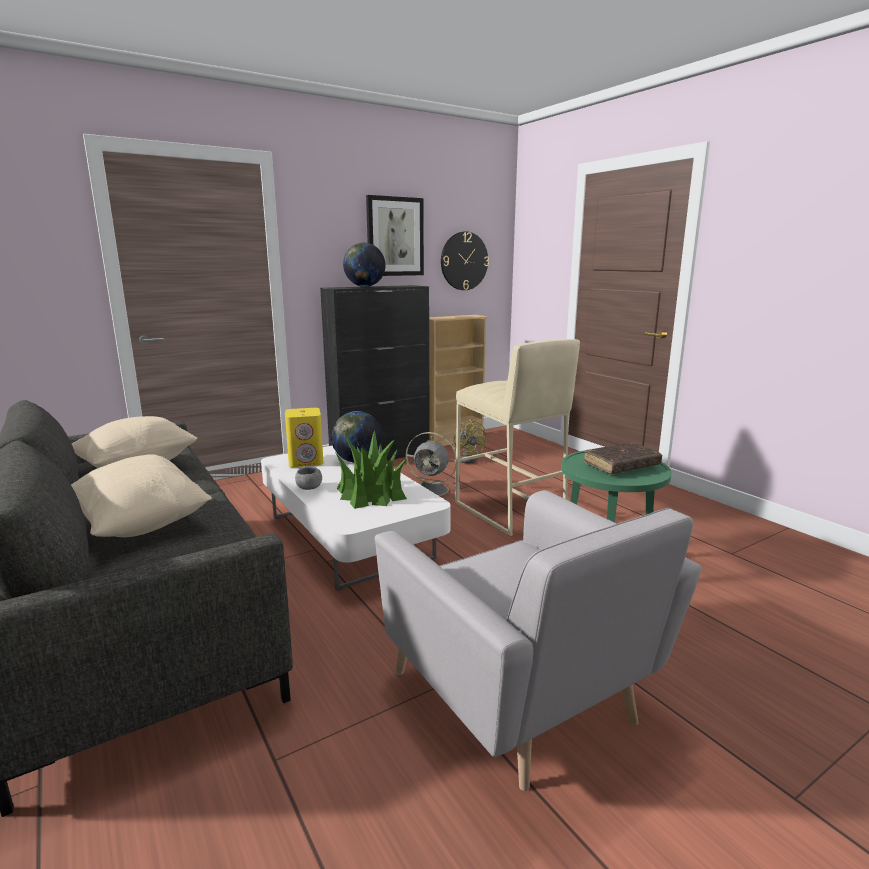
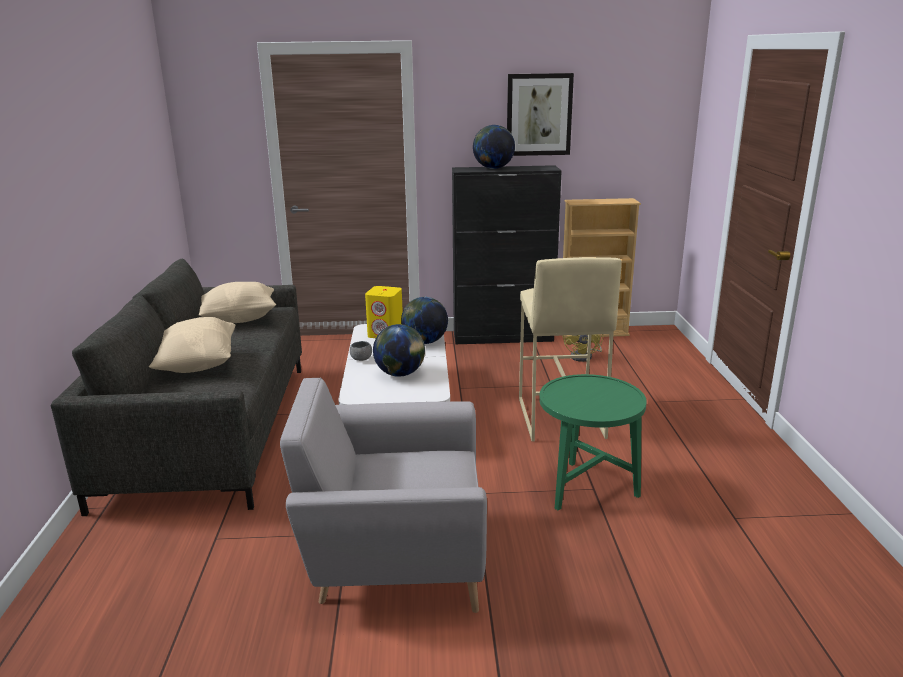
camera: 30 degrees right, 5 degrees up
(371, 493) = (400, 374): potted plant -> globe
(432, 490) = (512, 382): grey fan -> none
(464, 261) = (625, 138): wall clock -> none
(523, 696) = (394, 560): grey armchair -> grey armchair turned 90 degrees clockwise
(621, 465) = (598, 397): brown book -> none

